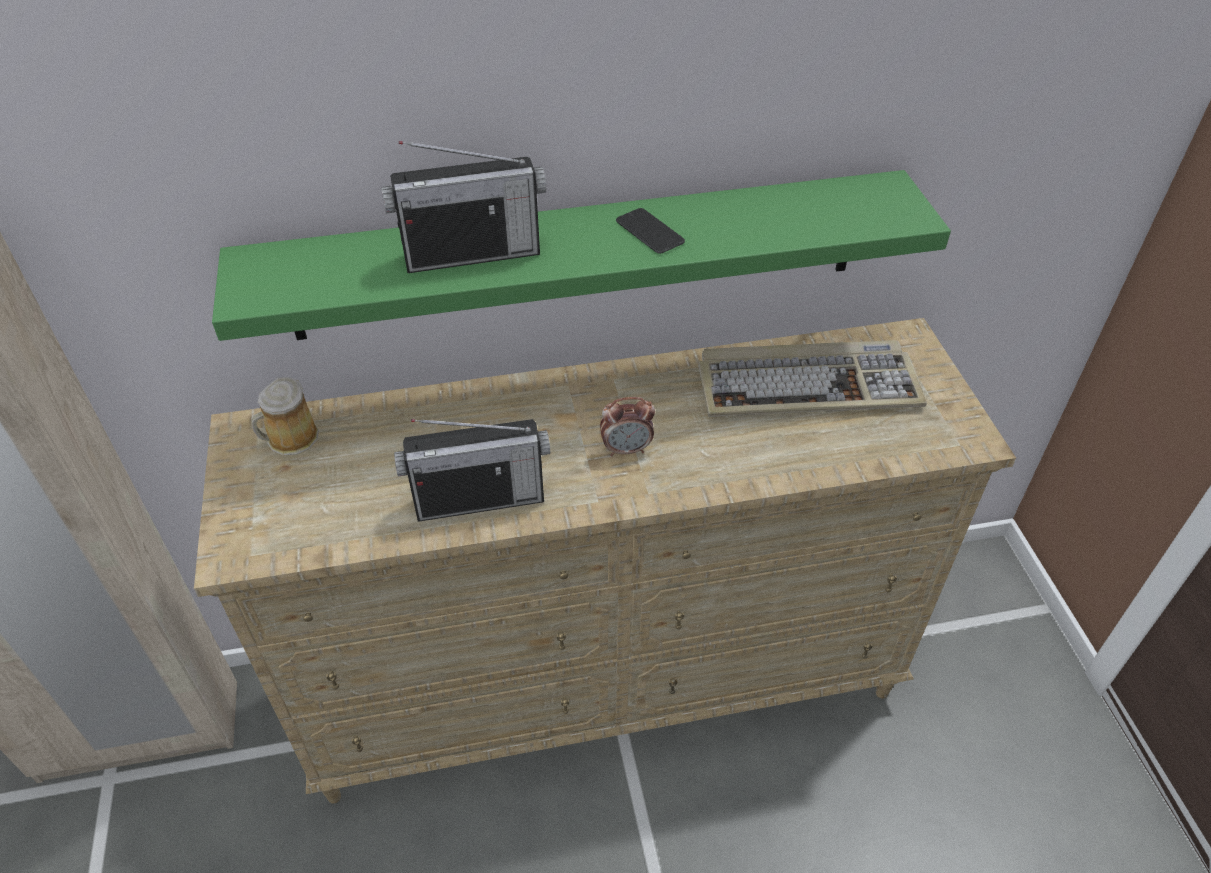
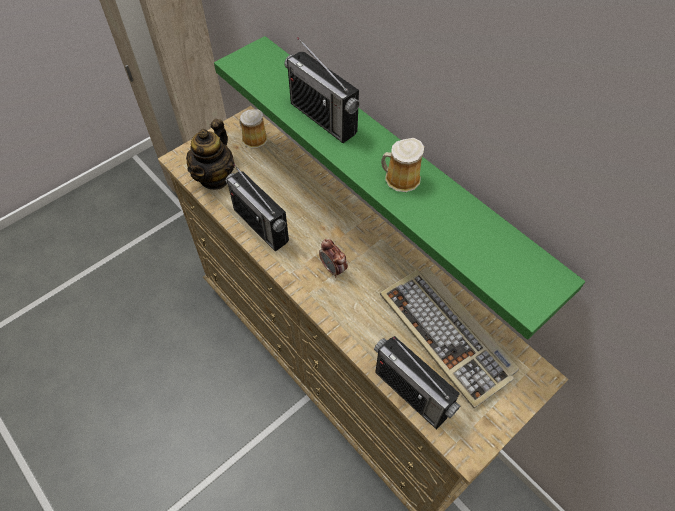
camera: 60 degrees right, 10 degrees up
(324, 519) = (215, 177): none -> teapot
(649, 232) = (400, 178): phone -> mug
(873, 455) = (412, 393): none -> radio

